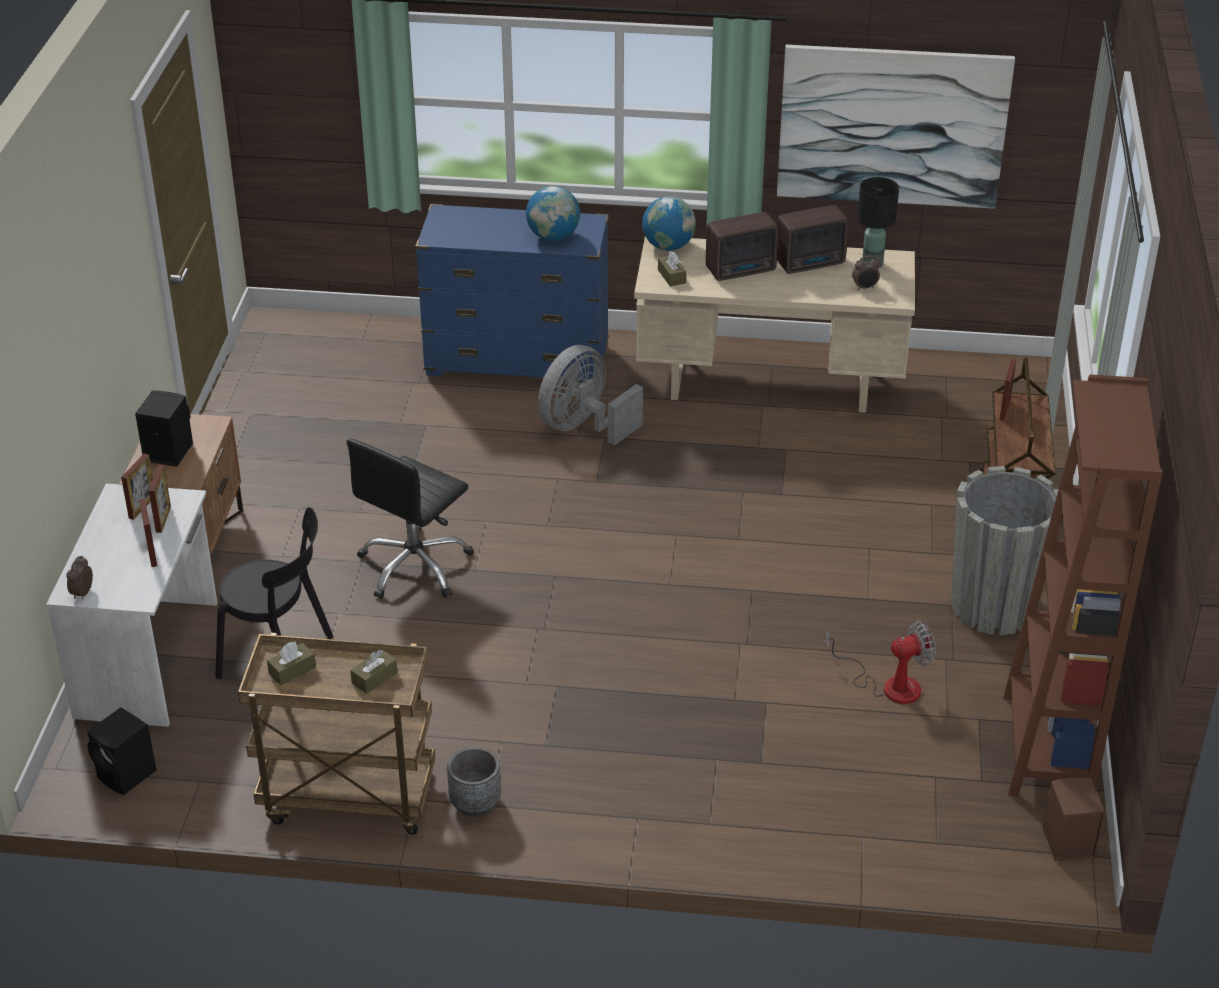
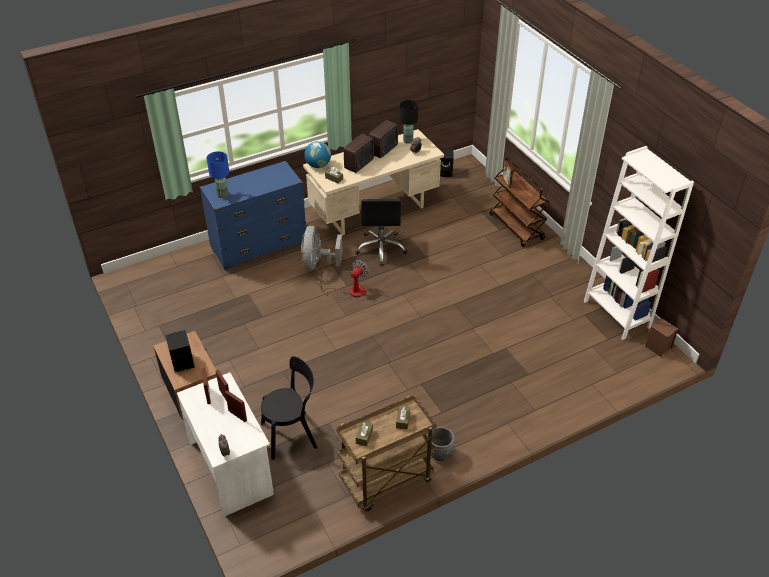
camera: 35 degrees left, 5 degrees up
(127, 775) = (278, 528): black speaker -> black speaker (445, 172)
(415, 566) = (309, 361): black office chair -> black office chair (381, 248)
(451, 230) = (222, 195): none -> blue table lamp
(553, 236) = (273, 180): globe -> none
(889, 685) = (541, 317): fan -> fan (350, 291)
(892, 126) = (399, 75): picture -> none
(993, 606) = (546, 267): grey planter -> none
(1047, 748) = (616, 314): brown bookcase -> white bookcase

